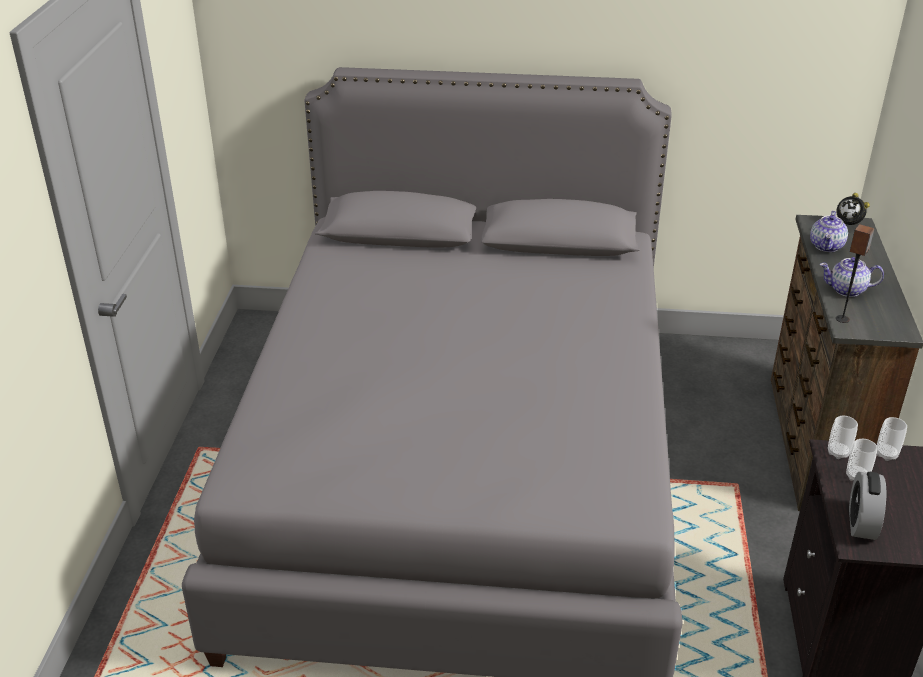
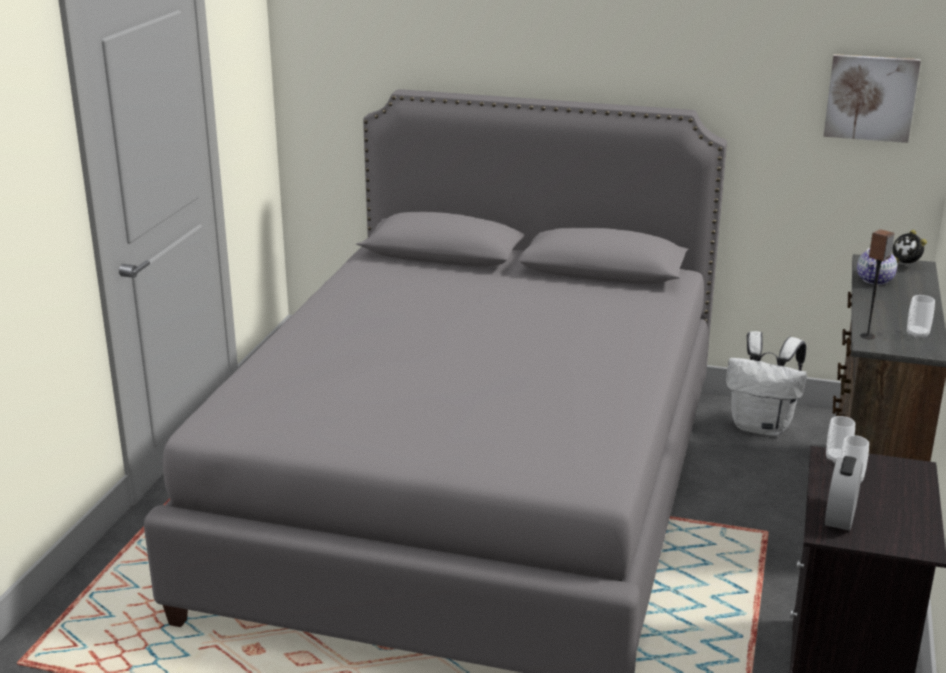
camera: 10 degrees right, 10 degrees down
(704, 366) = (762, 427): none -> white backpack
(808, 61) = (870, 97): none -> picture
(846, 290) = (882, 314): teapot -> none
(886, 454) = (890, 464): cup -> cup (917, 334)

